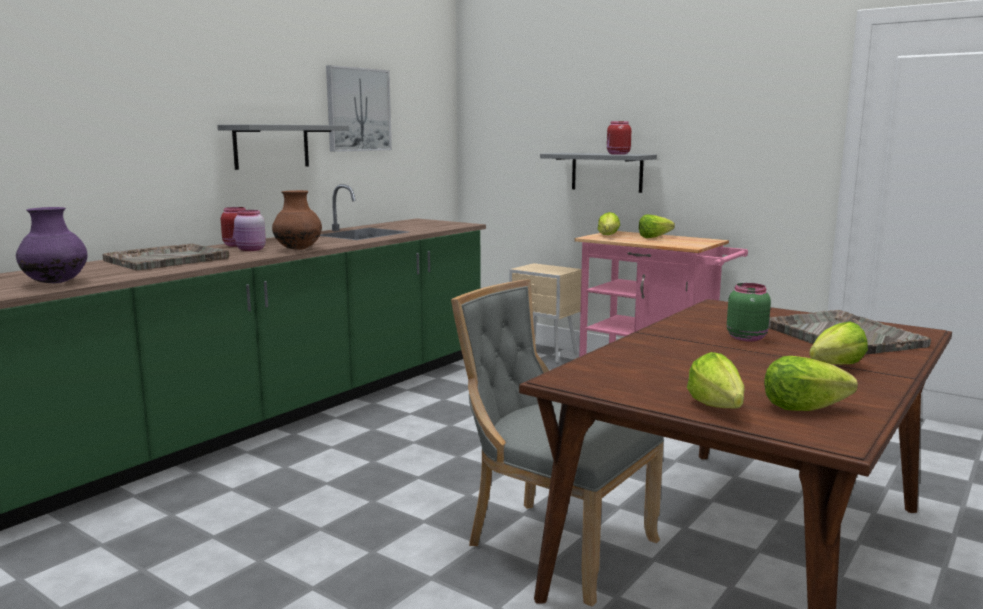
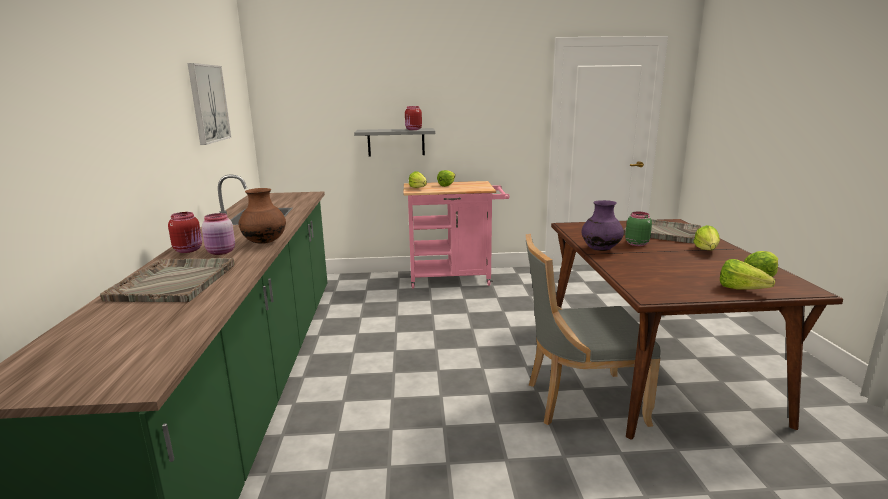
camera: 40 degrees left, 5 degrees up
(56, 283) = (152, 342): purple vase -> purple vase (600, 249)
(271, 146) = (170, 146): grey shelf -> none
(545, 354) = (366, 279): beige nightstand -> none

